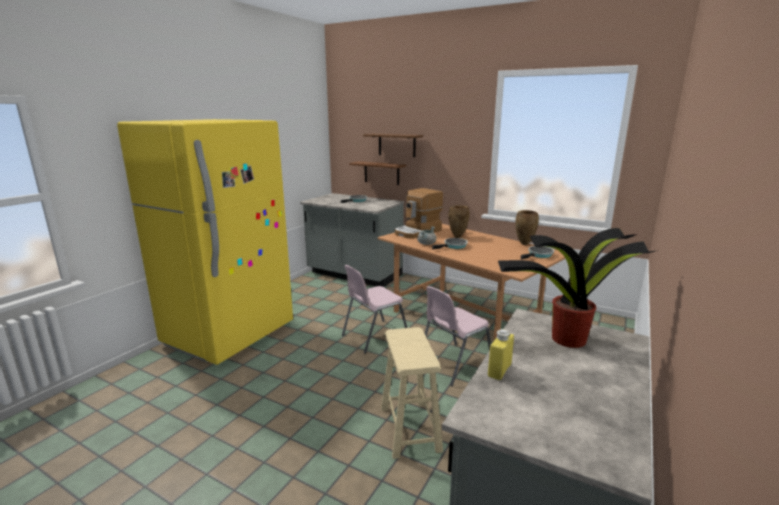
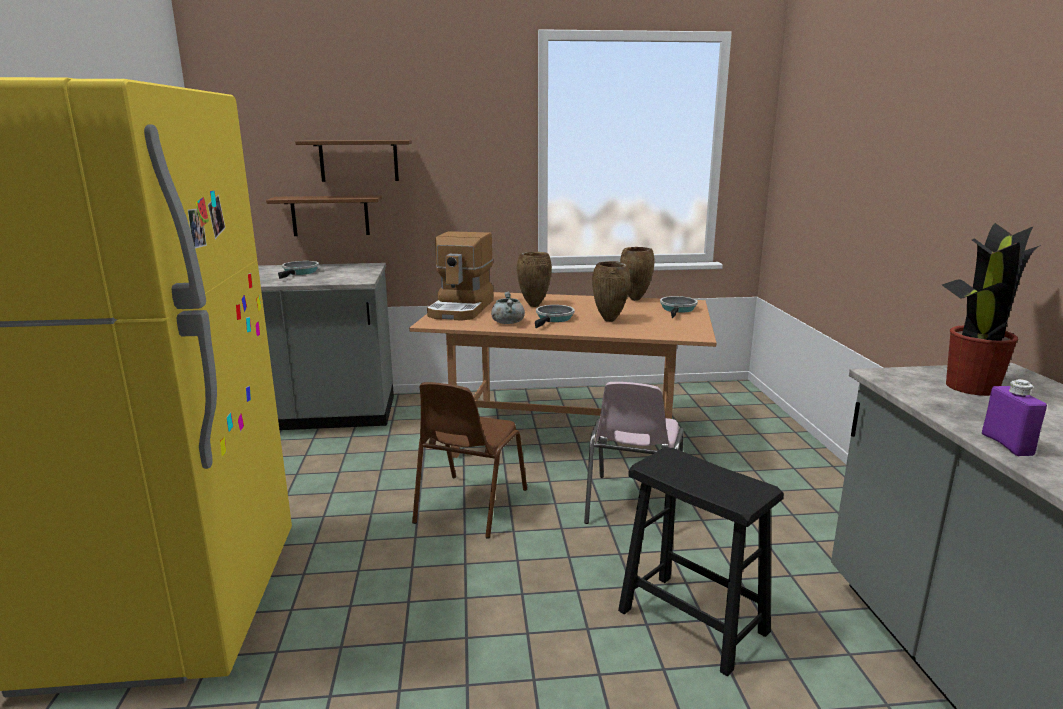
camera: 35 degrees left, 0 degrees up
(374, 336) = (469, 506): pink chair -> brown chair
(410, 428) = (692, 621): beige stool -> black stool
(483, 253) = (610, 320): none -> brown vase
(499, 370) = (1007, 444): yellow bottle -> purple bottle

